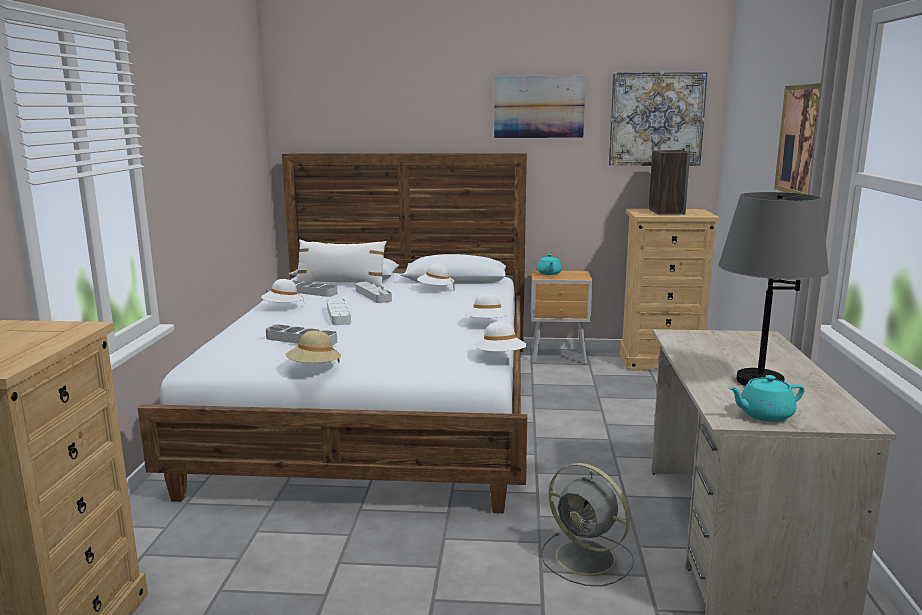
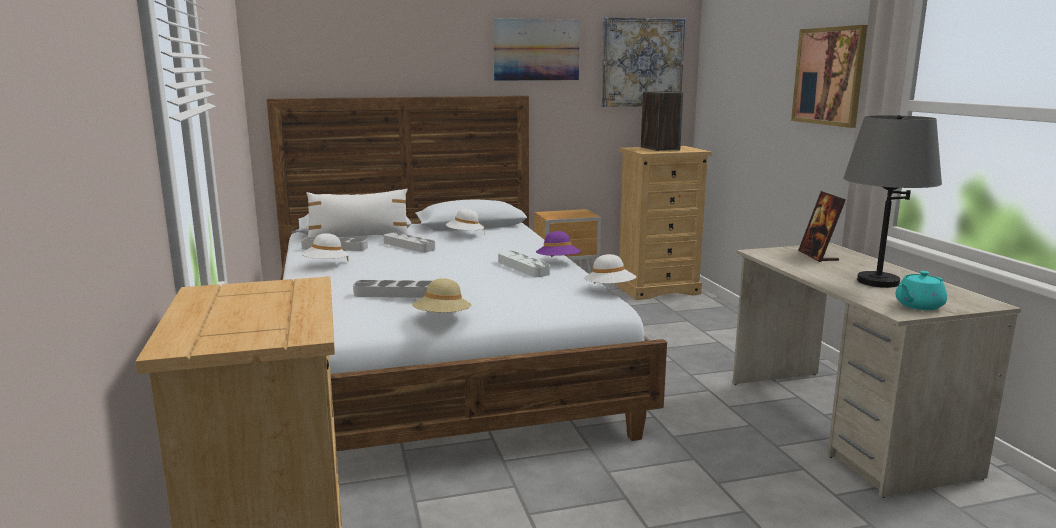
camera: 20 degrees left, 0 degrees up
(338, 315) = (400, 267): white tray -> white tray (523, 268)
(487, 324) = (558, 262): white hat -> purple hat
(549, 273) = (555, 214): turquoise teapot -> none
(588, 559) = (746, 465): grey fan -> none
(734, 345) = (818, 256): none -> picture frame

